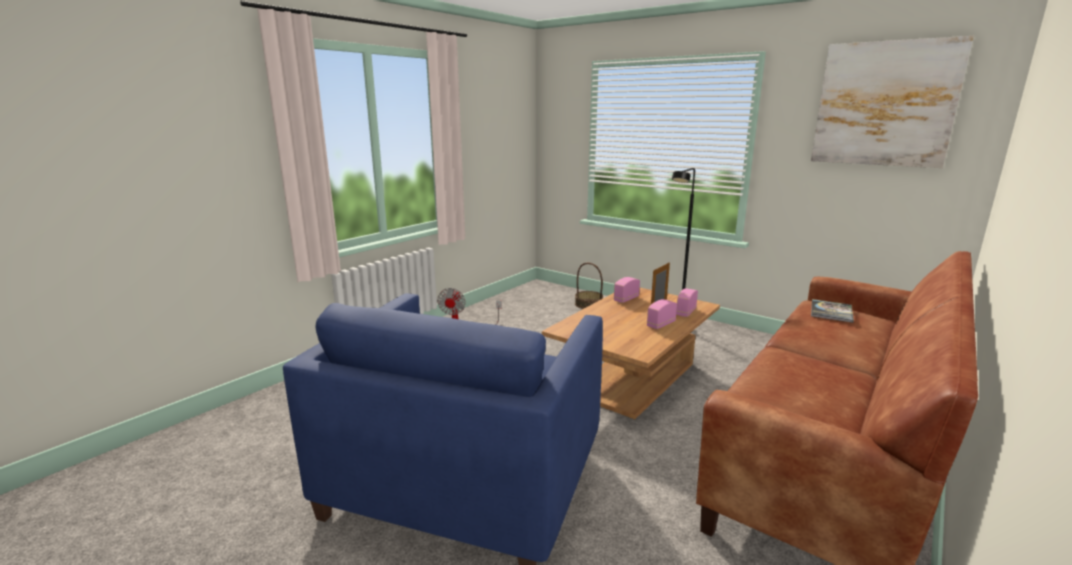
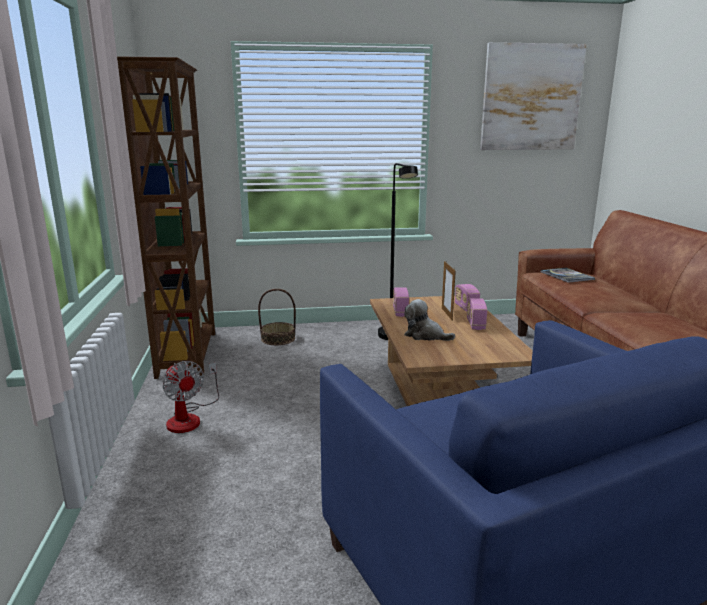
camera: 45 degrees left, 0 degrees up
(521, 296) = (189, 354): none -> brown bookcase
(603, 318) = (425, 335): none -> plush toy

